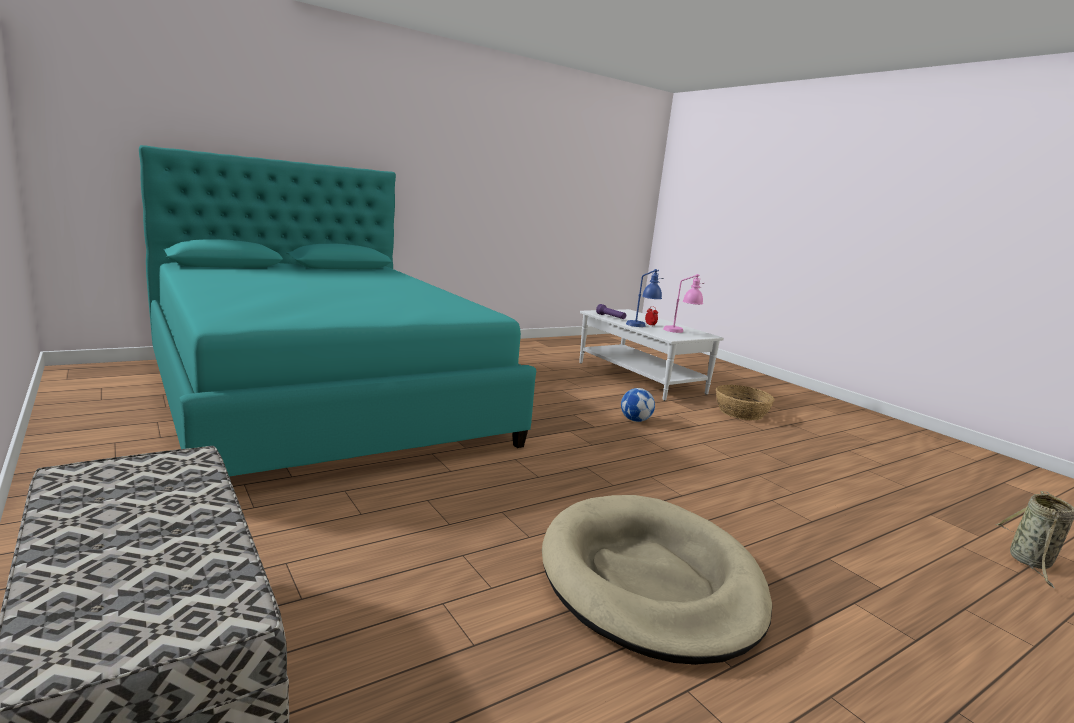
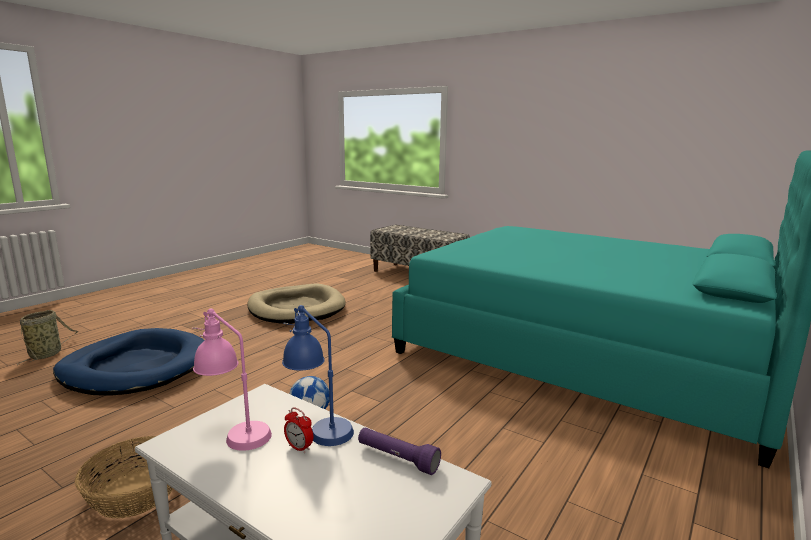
camera: 160 degrees right, 0 degrees up
(851, 504) = (136, 367): none -> blue dog bed

